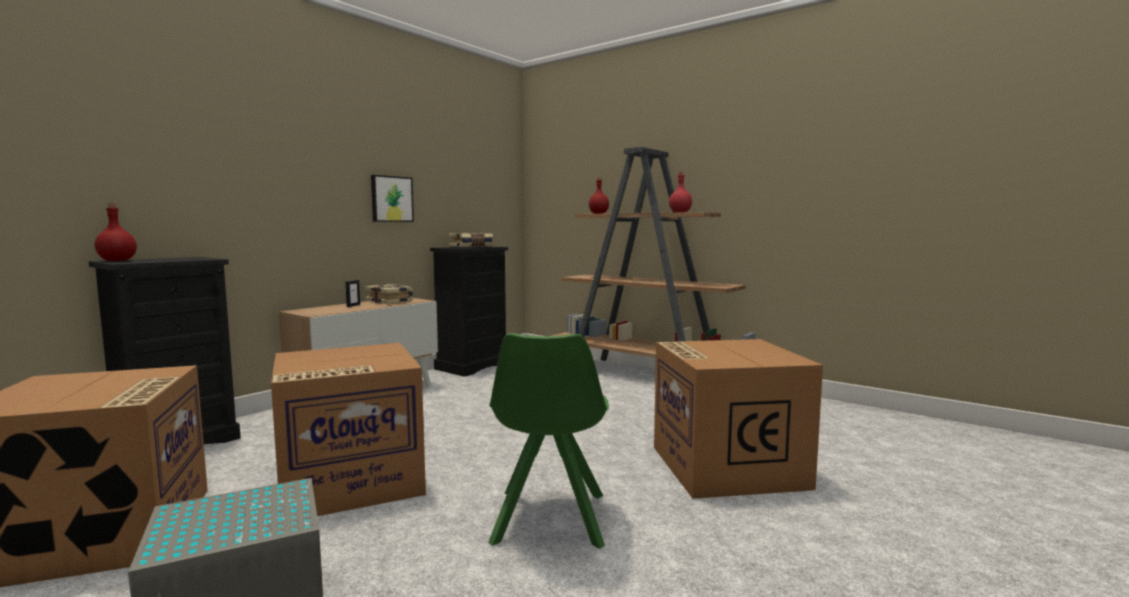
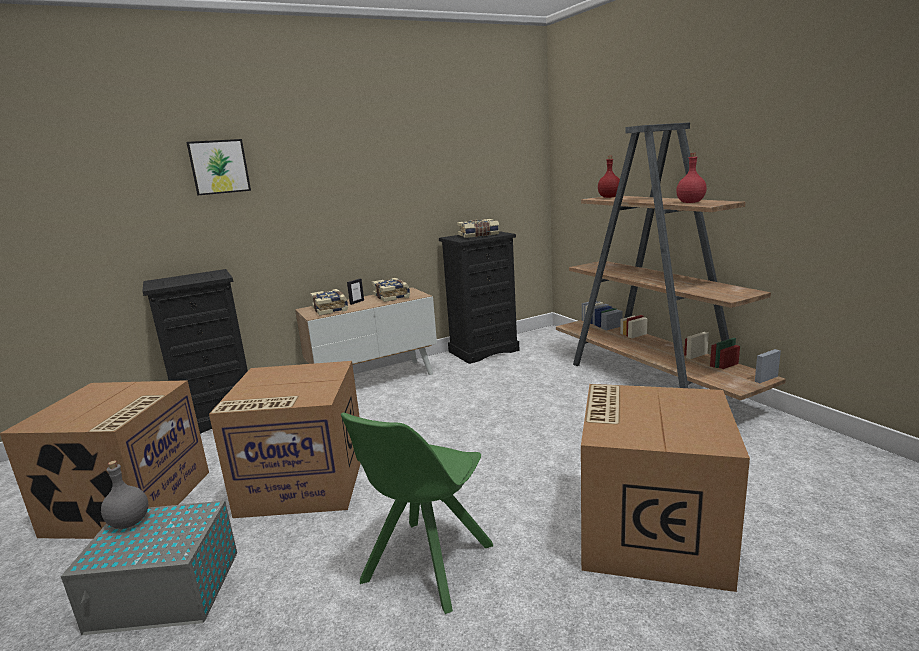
camera: 25 degrees right, 10 degrees up
(116, 260) = (158, 281): red bottle -> none
(189, 512) = (130, 523): none -> grey bottle
(328, 310) = (331, 309): none -> book
(391, 199) = (395, 195): picture -> picture (219, 167)

